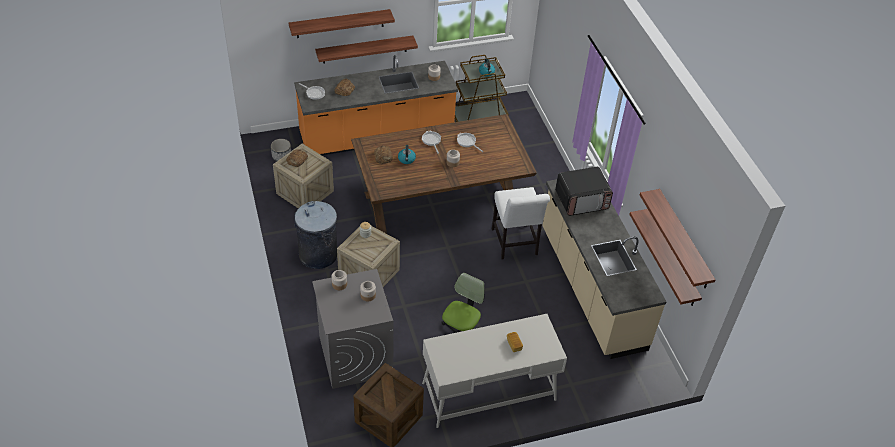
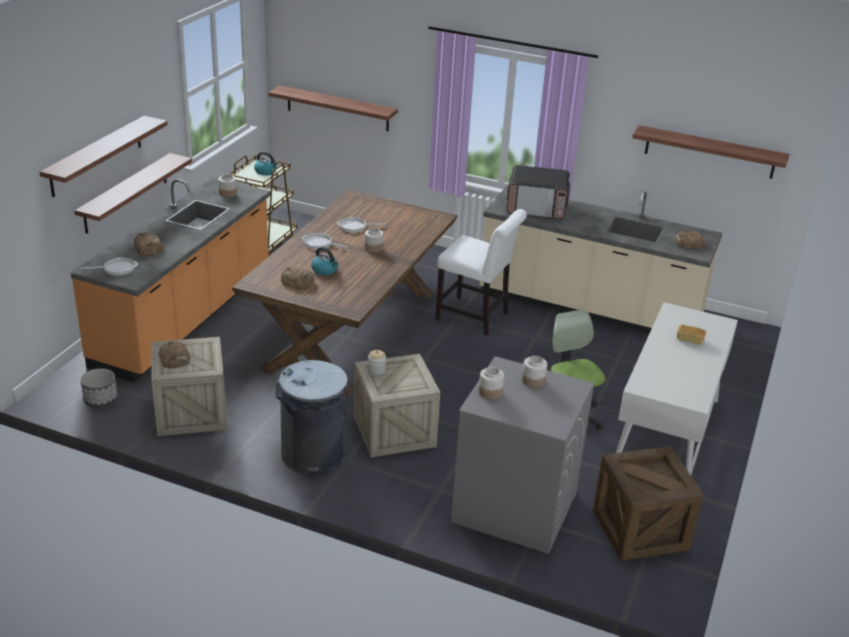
camera: 50 degrees left, 15 degrees down
(582, 200) = (537, 208): microwave -> microwave turned 75 degrees clockwise
(626, 291) = (688, 243): none -> bread
(672, 258) = (691, 191): shelf -> shelf (337, 108)

